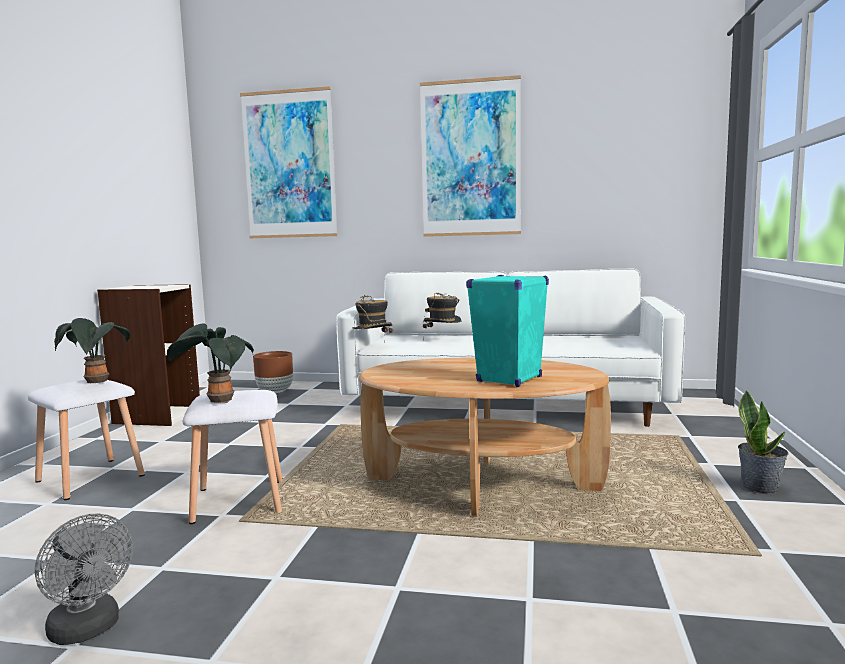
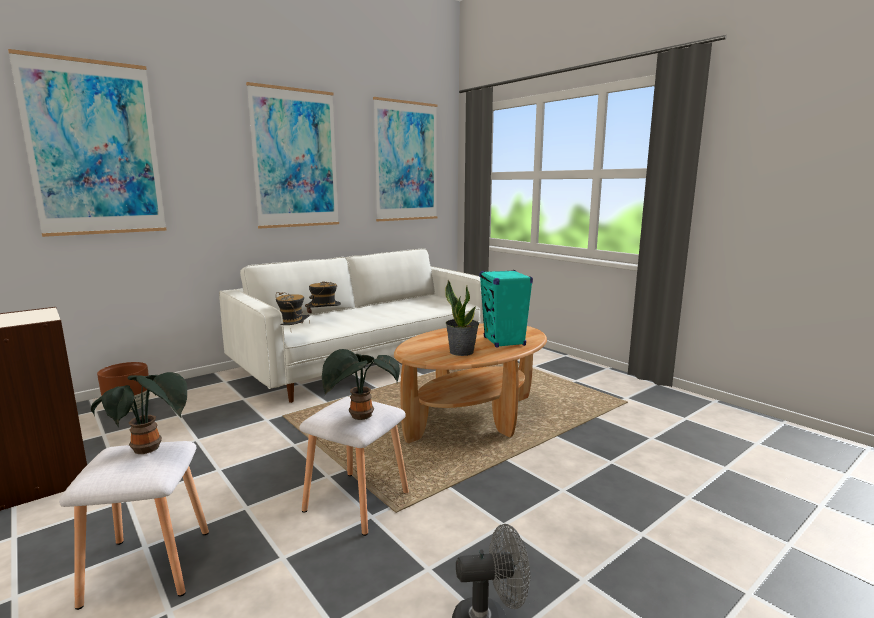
camera: 50 degrees left, 5 degrees up
(633, 150) = (406, 161): none -> picture
(760, 487) = (571, 371): potted plant -> potted plant (461, 352)

